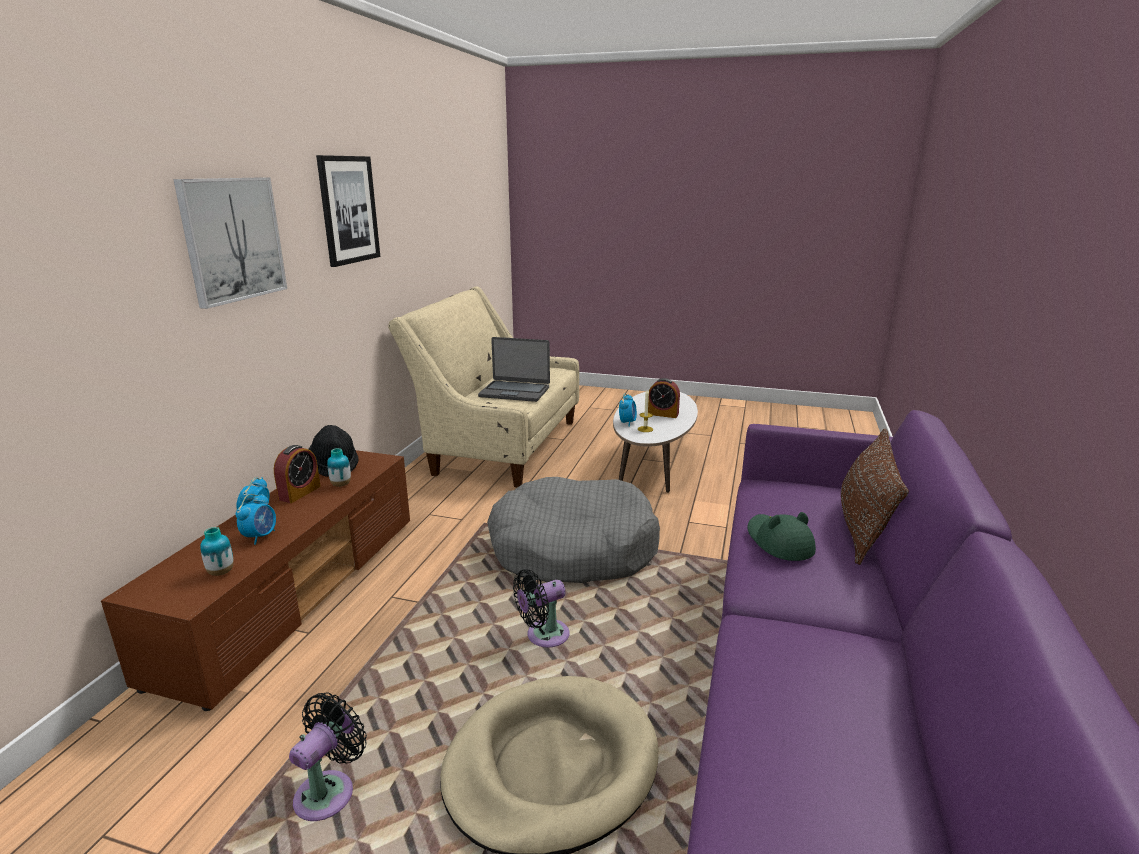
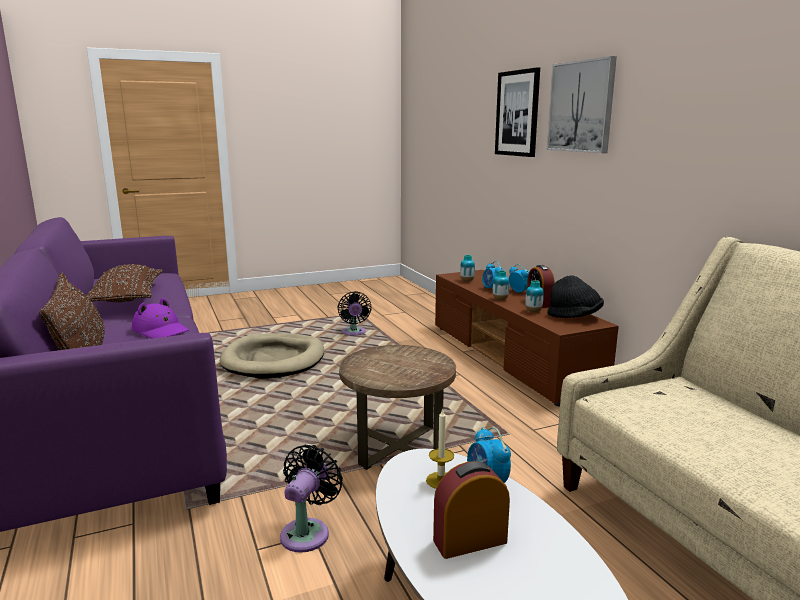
camera: 140 degrees right, 5 degrees down
(310, 514) = (500, 299): none -> vase
(348, 210) = (713, 84): picture -> picture (517, 113)
(515, 392) = (695, 423): laptop -> none
(543, 636) = (337, 391): black fan -> black fan (307, 532)
(573, 548) = (397, 446): grey dog bed -> brown side table
(778, 541) = (161, 330): green hat -> purple hat
(833, 677) = (127, 297): none -> brown pillow

